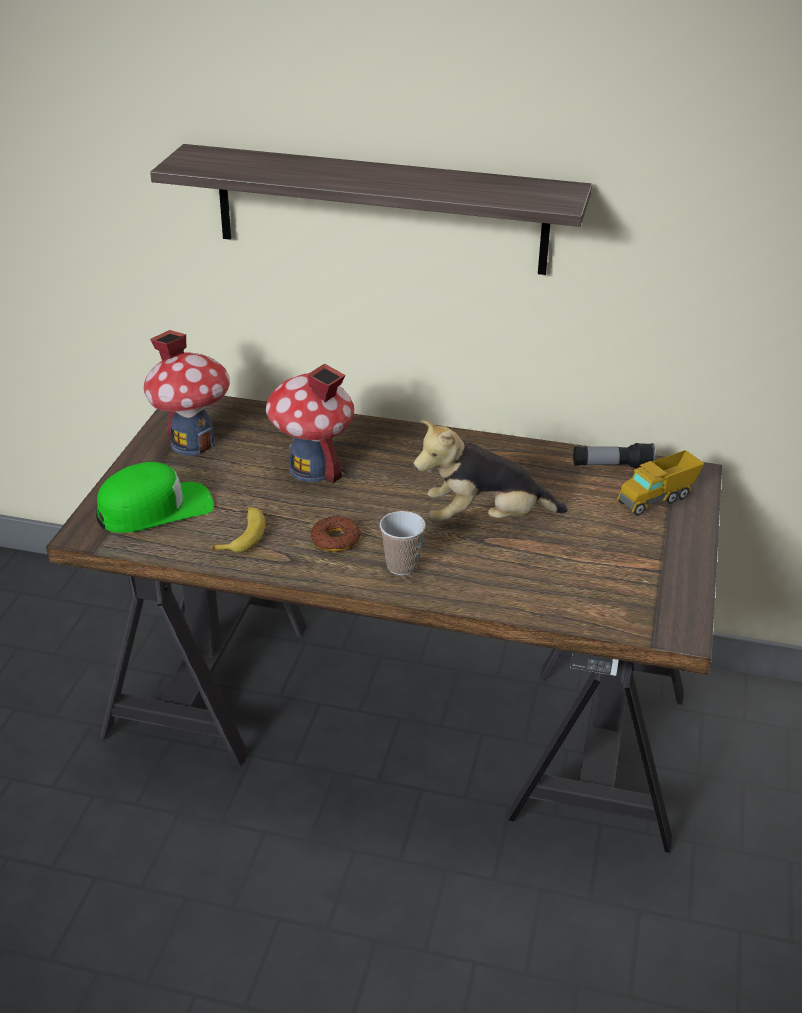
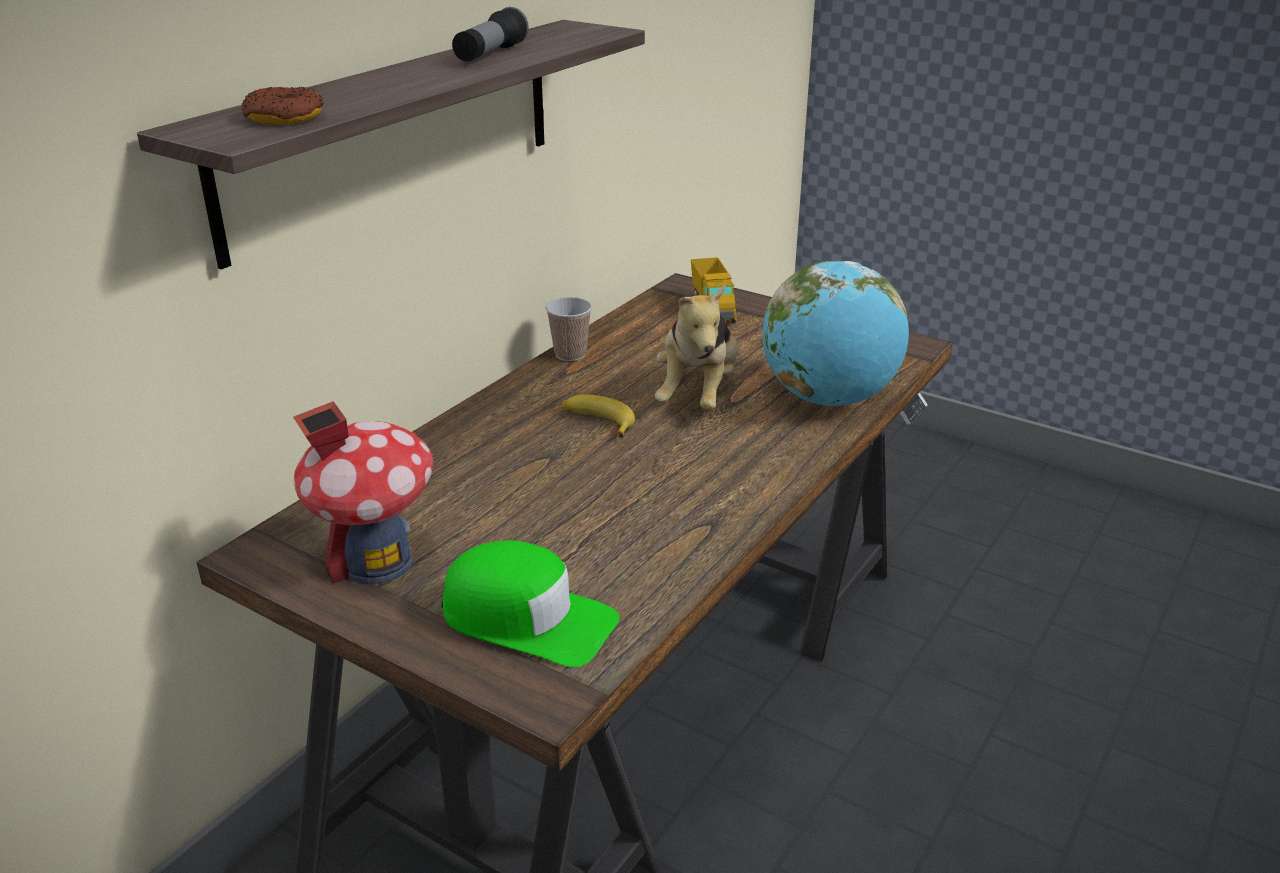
camera: 70 degrees left, 5 degrees down
(155, 509) = (528, 619): green cap -> green cap turned 120 degrees clockwise
(243, 535) = (639, 552): banana -> banana (597, 422)
(312, 469) = (522, 478): toy house -> none
(335, 539) = (685, 487): donut -> donut (284, 117)
(402, 566) = (757, 455): cup -> cup (570, 354)
(523, 591) = (829, 399): none -> globe
(612, 466) = (645, 315): flashlight -> flashlight (490, 54)

